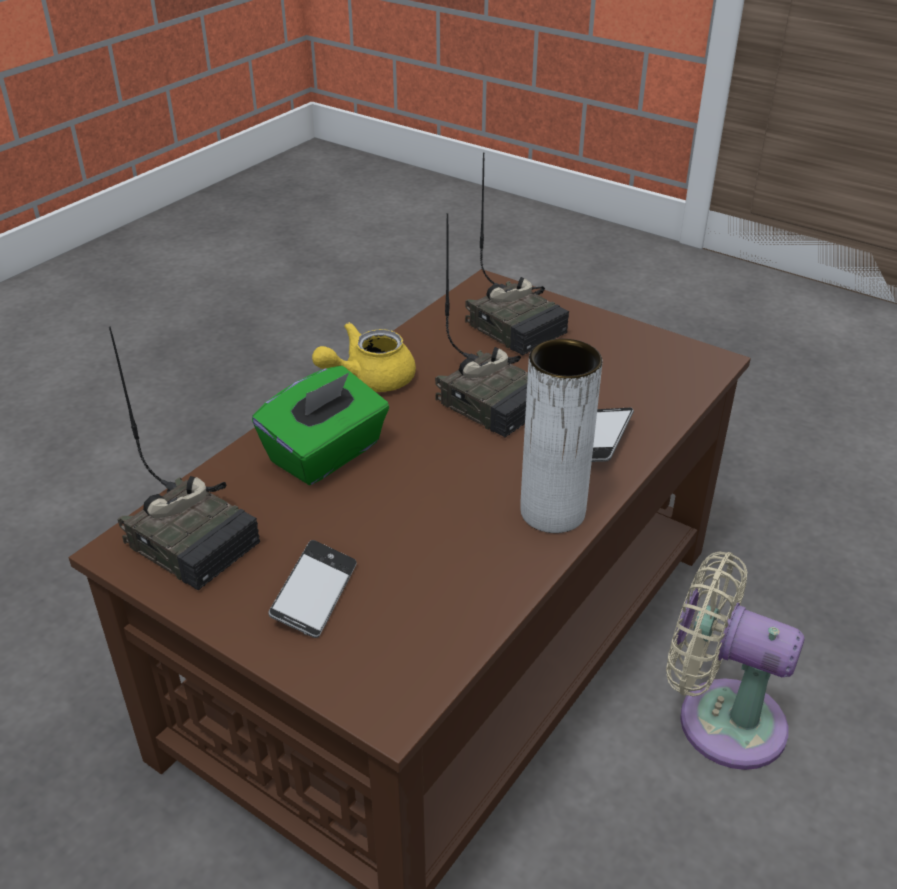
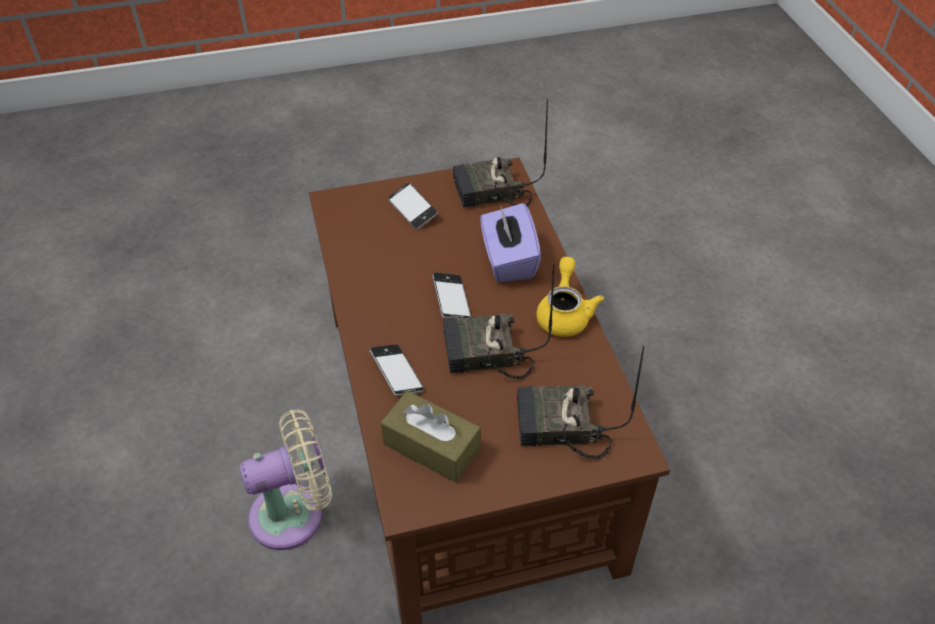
camera: 130 degrees right, 10 degrees up
(326, 454) = (508, 260): green tissue box -> purple tissue box
(447, 461) = (451, 300): none -> phone
(552, 512) = (369, 313): white vase -> none
(640, 377) = (431, 446): none -> brown tissue box

